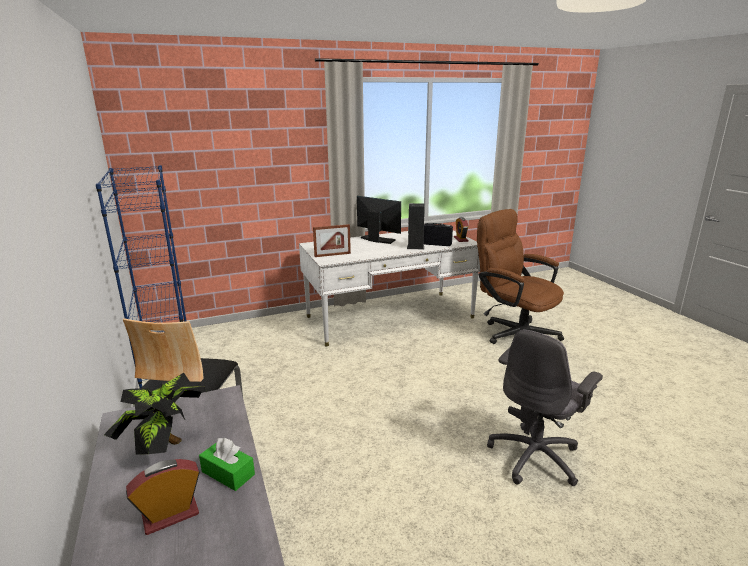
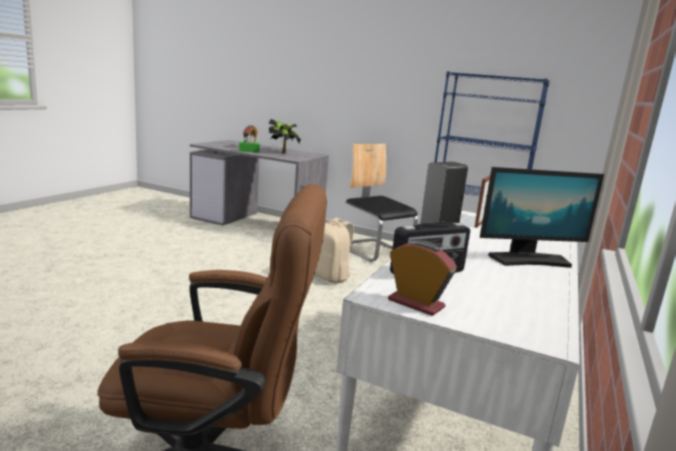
camera: 135 degrees right, 5 degrees down
(319, 412) = (330, 277): none -> beige backpack
(535, 456) = (126, 296): grey office chair -> none

